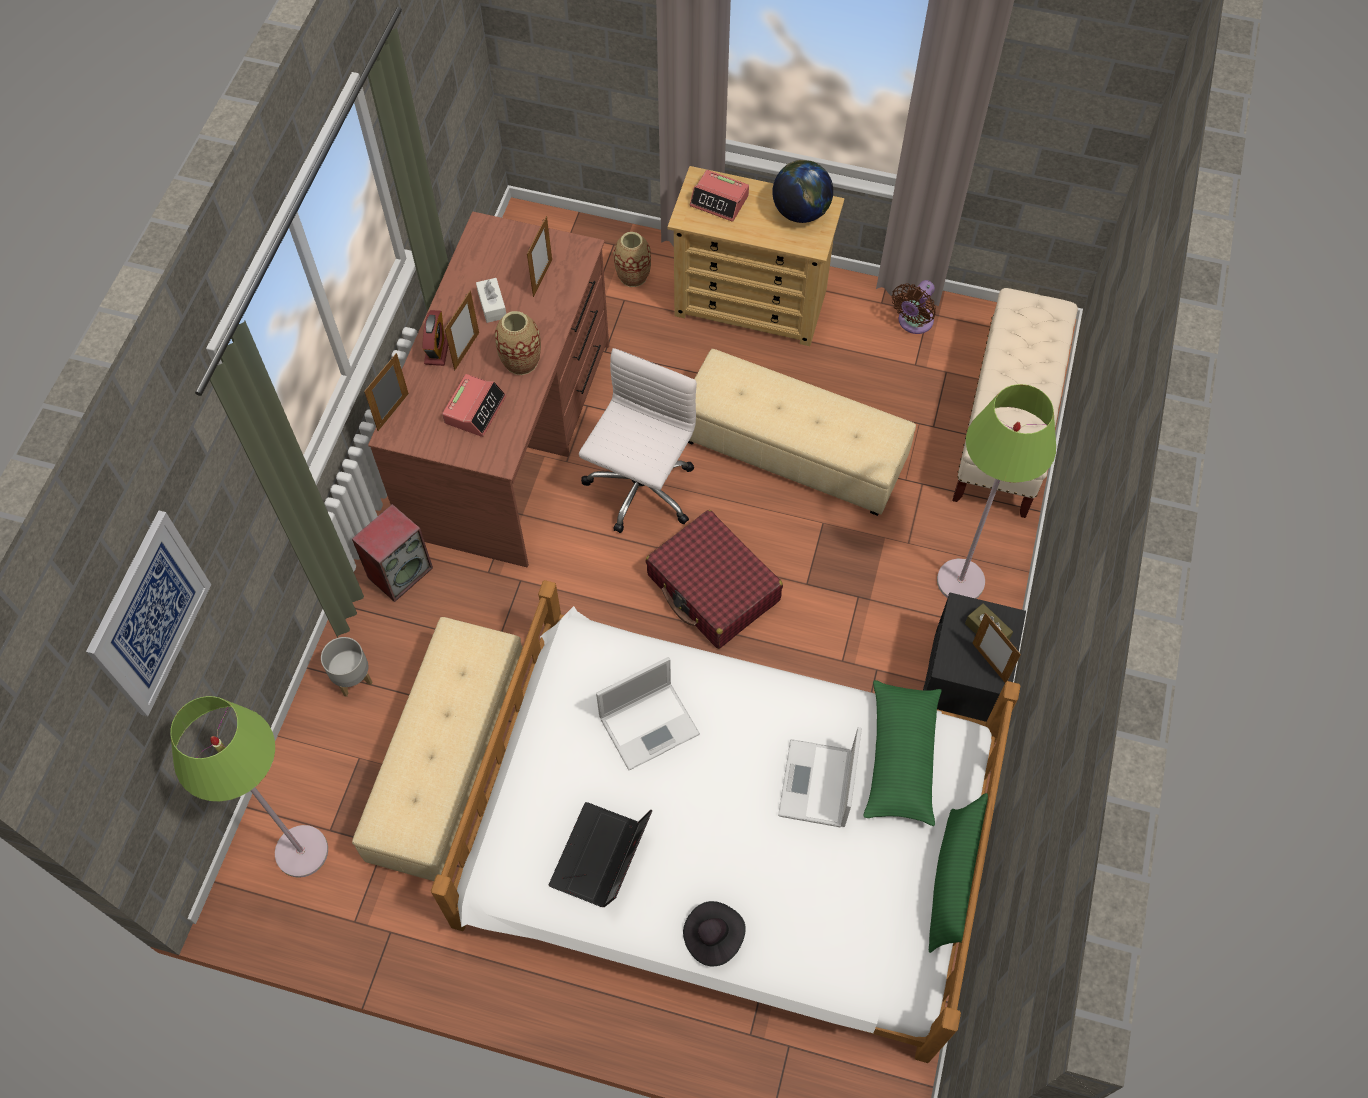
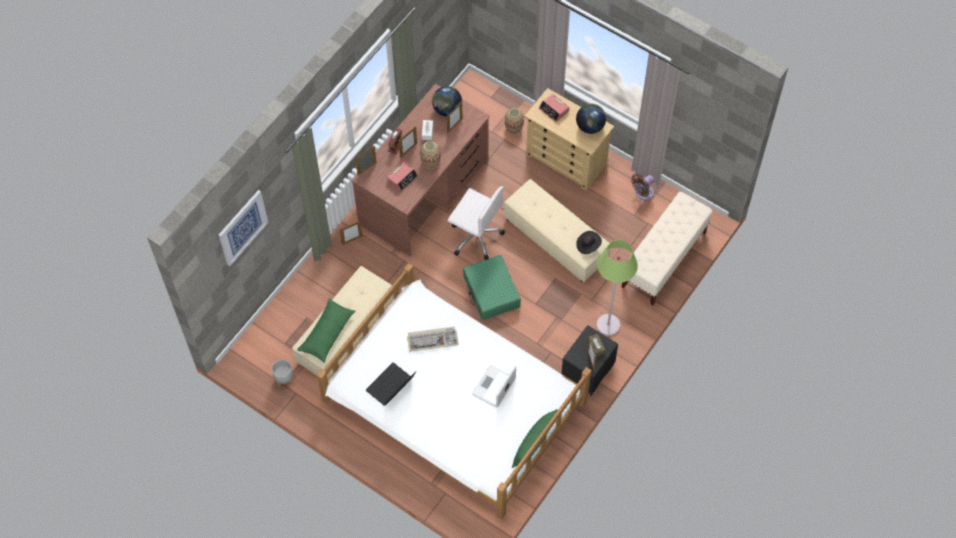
camera: 20 degrees right, 0 degrees up
(301, 851) = (269, 348): green floor lamp -> none
(352, 678) = (315, 281): grey planter -> grey planter (284, 379)
(400, 572) = (352, 240): speaker -> picture frame
(515, 252) = (447, 109): none -> globe
(640, 490) = (475, 236): white office chair -> white office chair turned 75 degrees clockwise
(650, 724) = (432, 339): laptop -> keyboard
(712, 936) = (425, 432): black hat -> black hat (588, 245)
(713, 588) = (491, 292): red suitcase -> green suitcase
(901, 757) = (534, 387): green pillow -> green pillow (327, 333)

